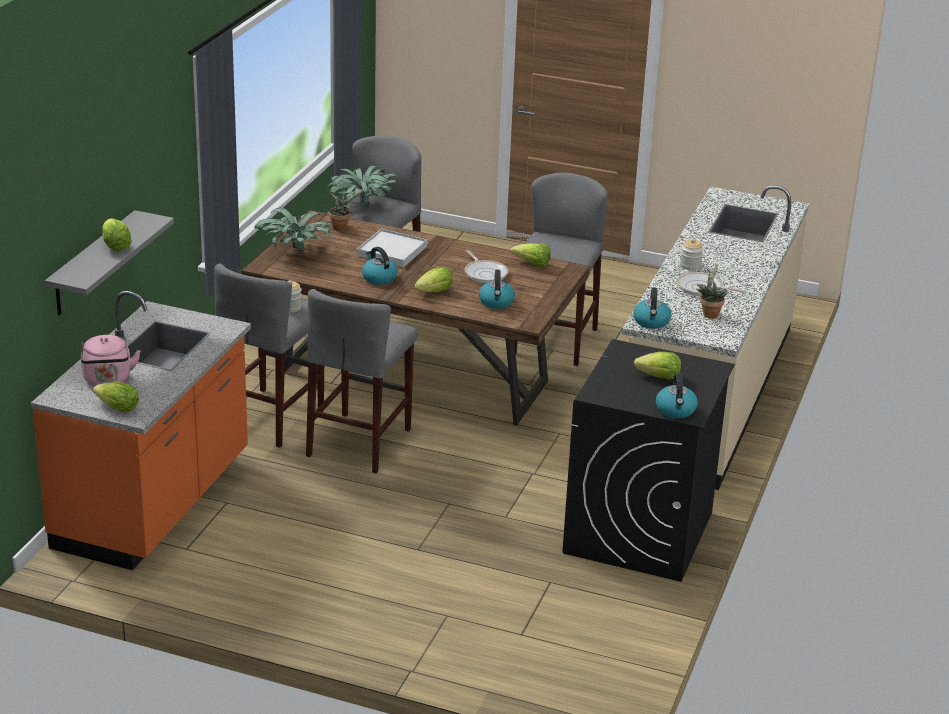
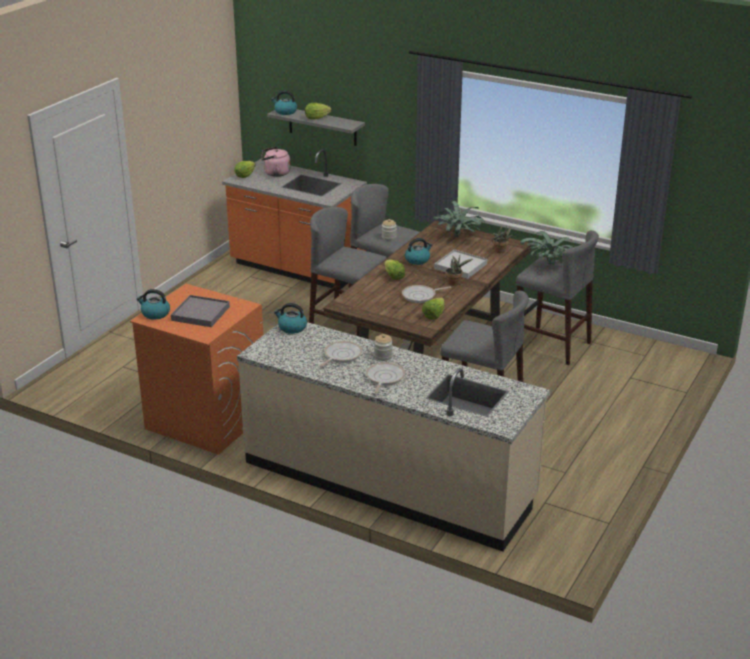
camera: 100 degrees right, 0 degrees up
(496, 302) = (373, 296): kettle -> kettle (285, 112)
(638, 533) = (206, 420): black washing machine -> orange washing machine
(659, 377) = (200, 313): lettuce -> grey tray
(709, 314) = (298, 352): potted plant -> potted plant (455, 283)
(737, 263) = (384, 378): none -> frying pan

